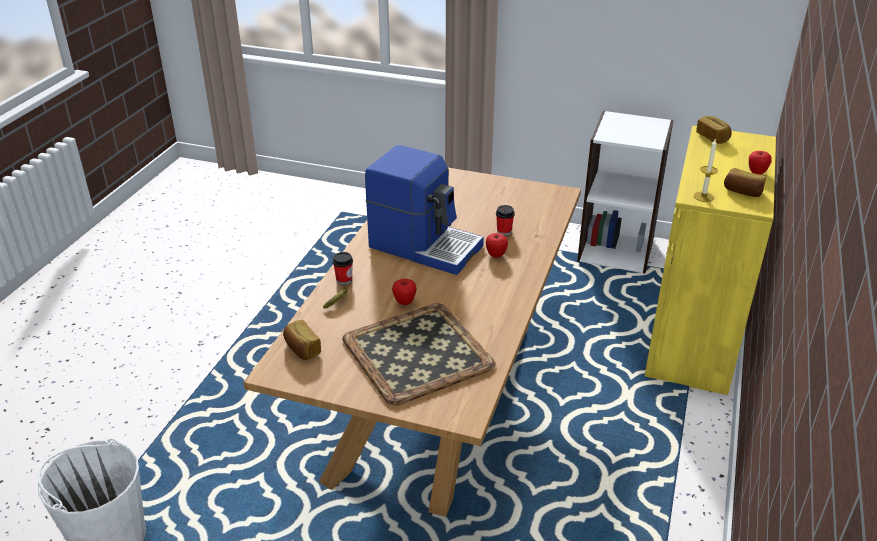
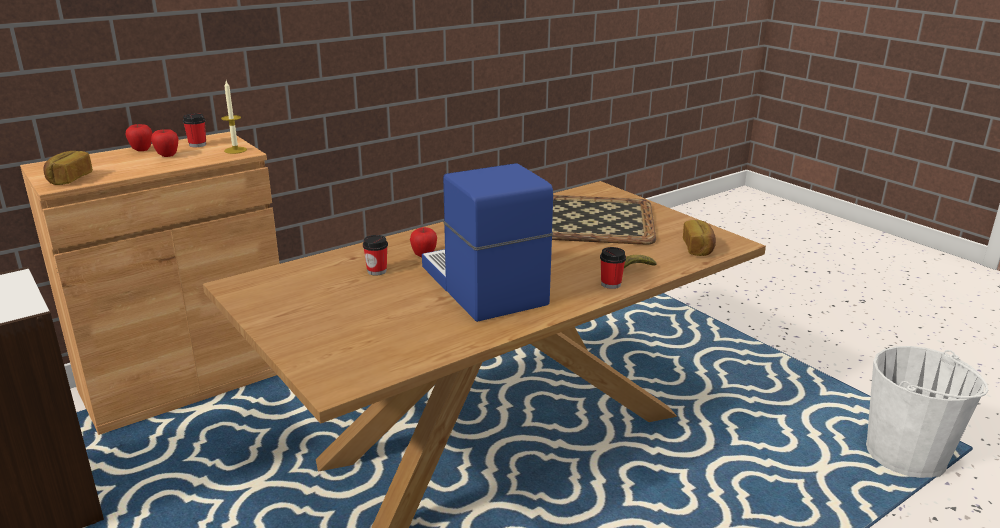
camera: 145 degrees left, 10 degrees down
(404, 302) = (567, 250): apple -> apple (167, 156)
(692, 336) = (186, 380): yellow cabinet -> brown cabinet
(742, 192) = (197, 145): bread -> cup

